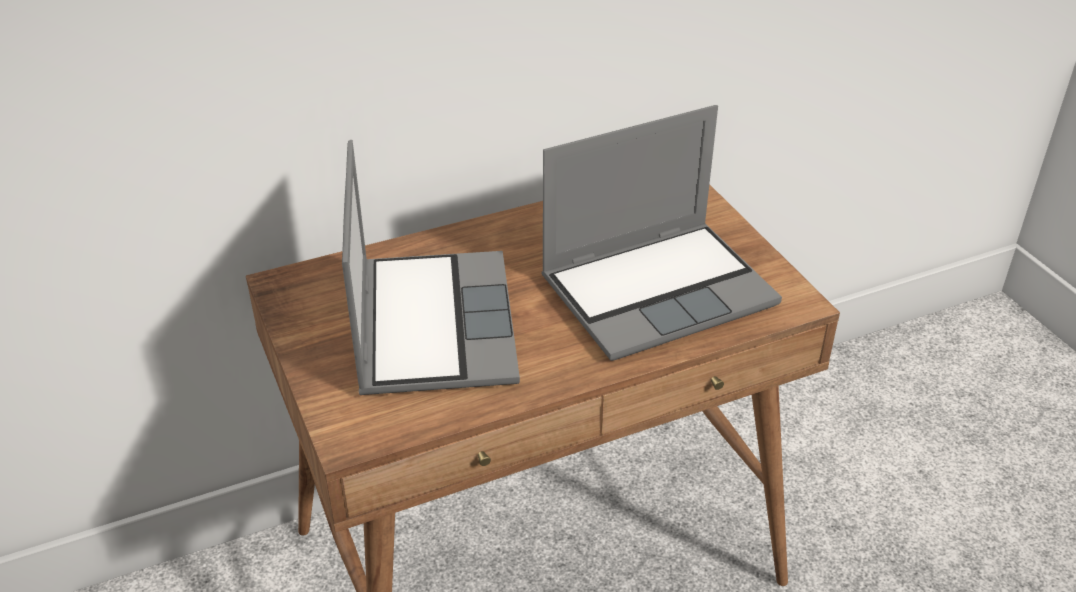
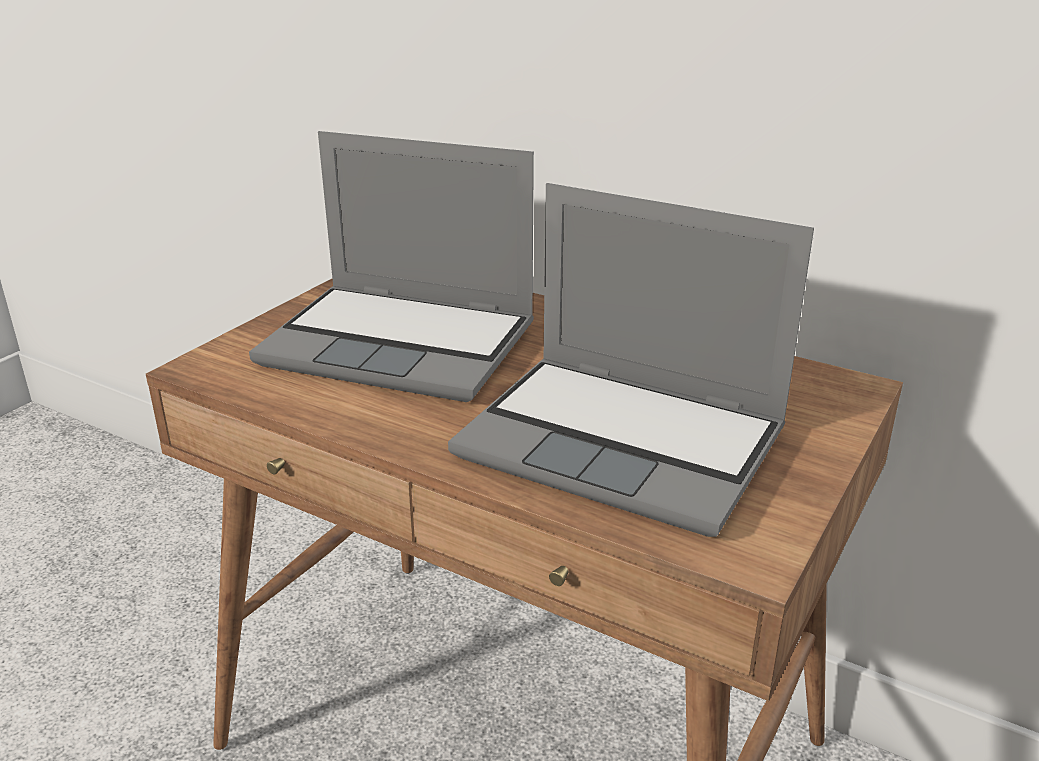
camera: 55 degrees right, 10 degrees down
(431, 324) = (403, 344): laptop -> laptop turned 60 degrees clockwise

